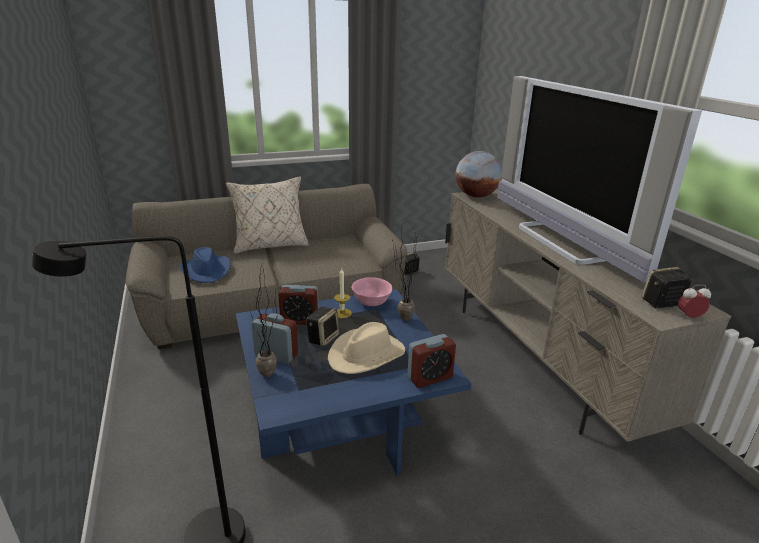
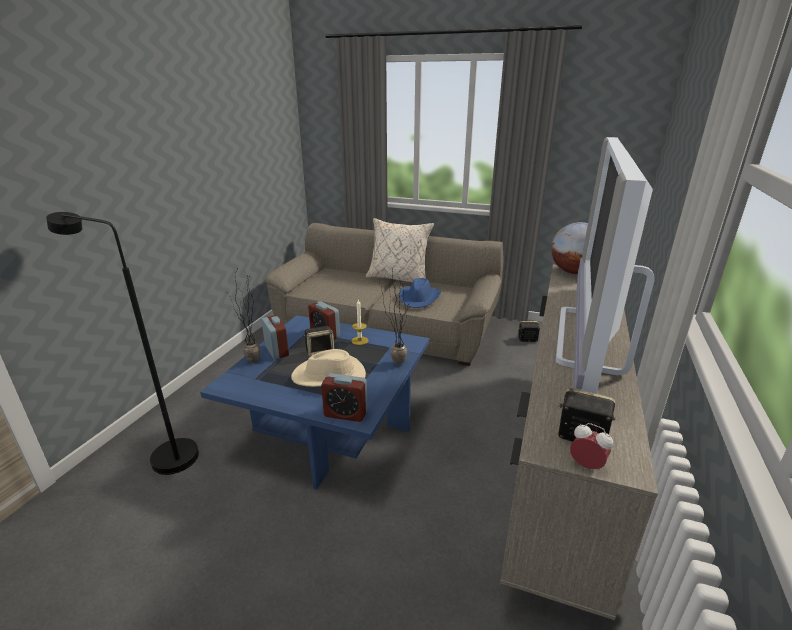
camera: 40 degrees right, 0 degrees up
(207, 271) = (332, 284): blue hat -> blue hat (419, 298)
(372, 302) = (393, 341): pink bowl -> none

